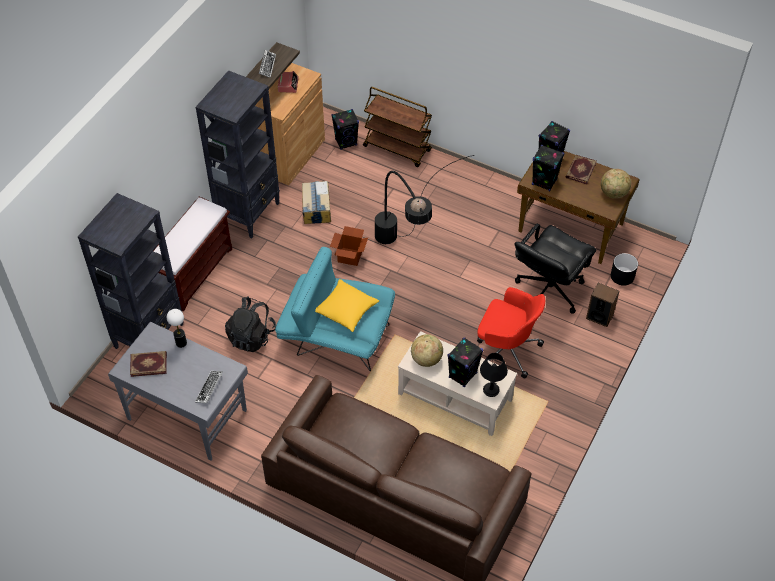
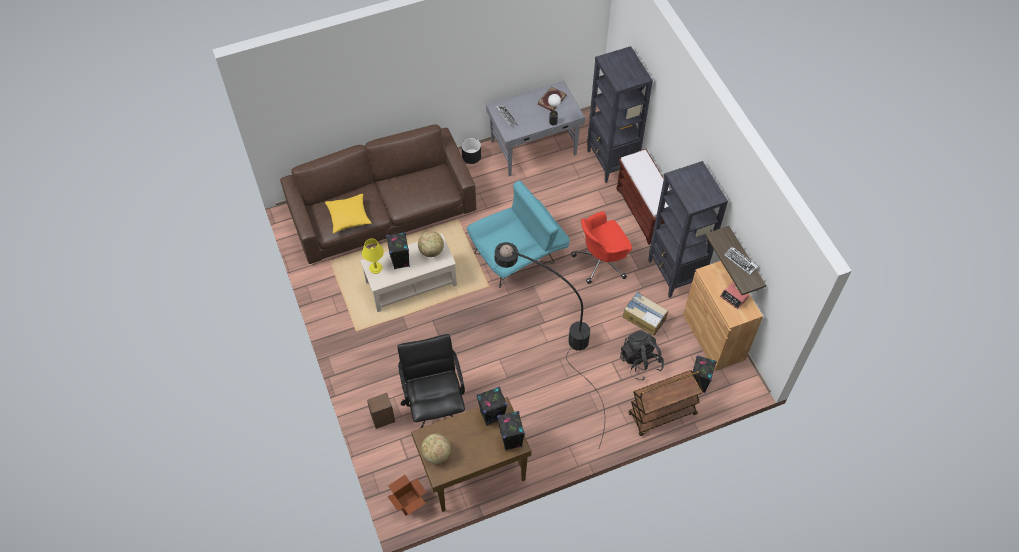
camera: 130 degrees right, 5 degrees up
(251, 336) = (562, 211): black backpack -> black backpack (640, 362)
(346, 310) = (512, 238): yellow pillow -> yellow pillow (349, 217)
(350, 256) = (579, 306): cardboard box -> cardboard box (408, 502)
(491, 390) = (376, 268): black table lamp -> yellow table lamp
(506, 349) = (415, 339): red office chair -> red office chair (601, 261)
(580, 170) = (480, 451): book -> none
(622, 276) = (399, 465): black planter -> black planter (471, 156)

